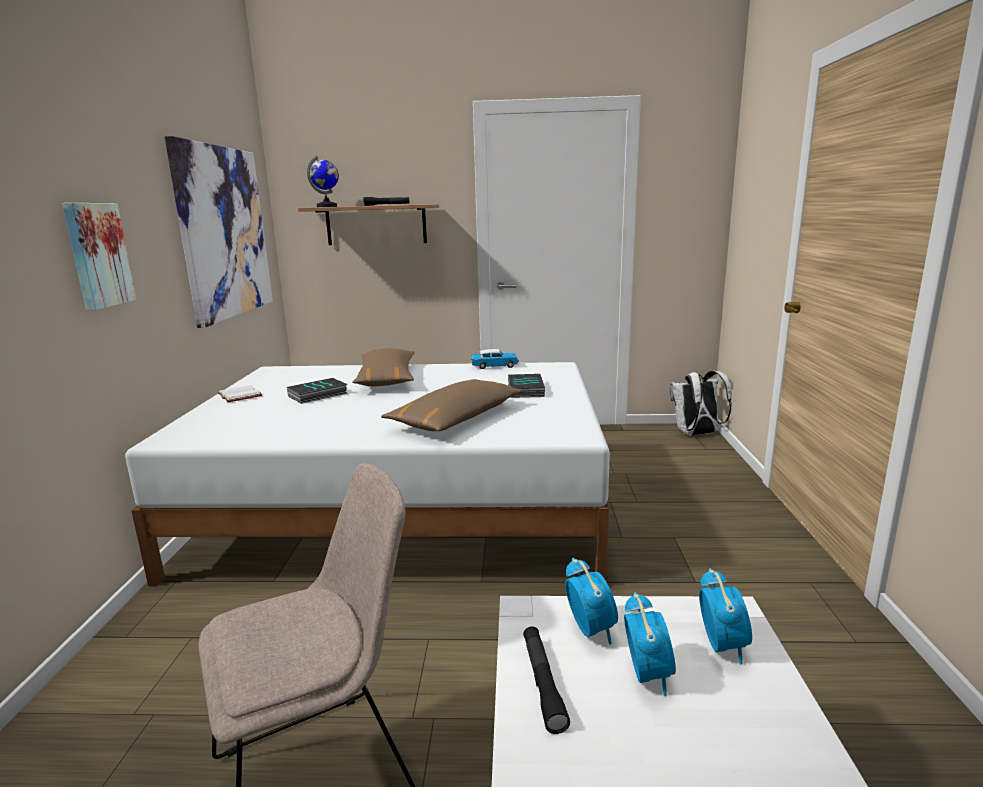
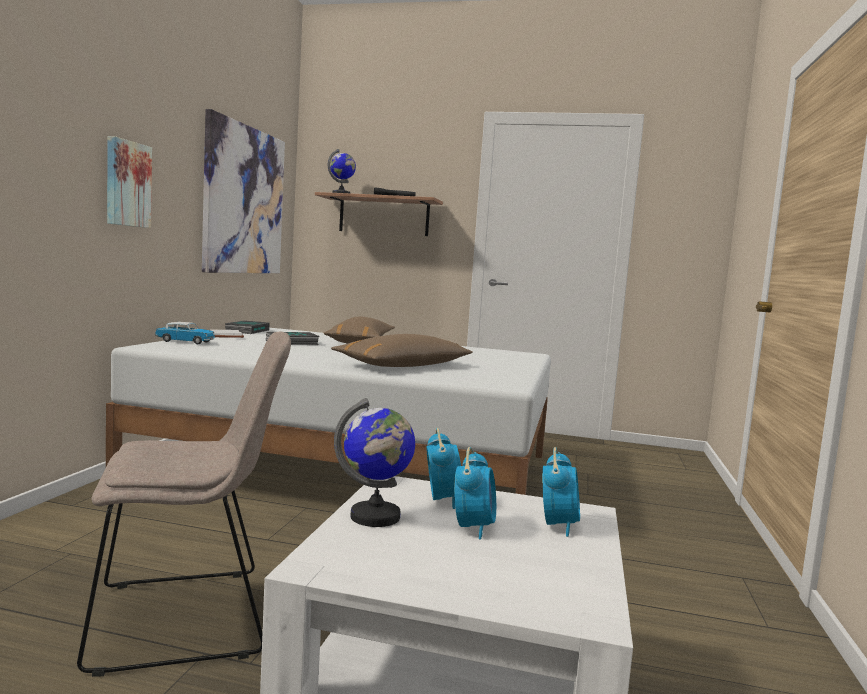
camera: 10 degrees right, 10 degrees down
(495, 366) = (467, 348): toy car -> toy car (185, 342)
(524, 390) = (483, 361): book -> book (246, 331)
(543, 683) = (375, 517): black flashlight -> globe
(696, 434) = (682, 457): white backpack -> none

